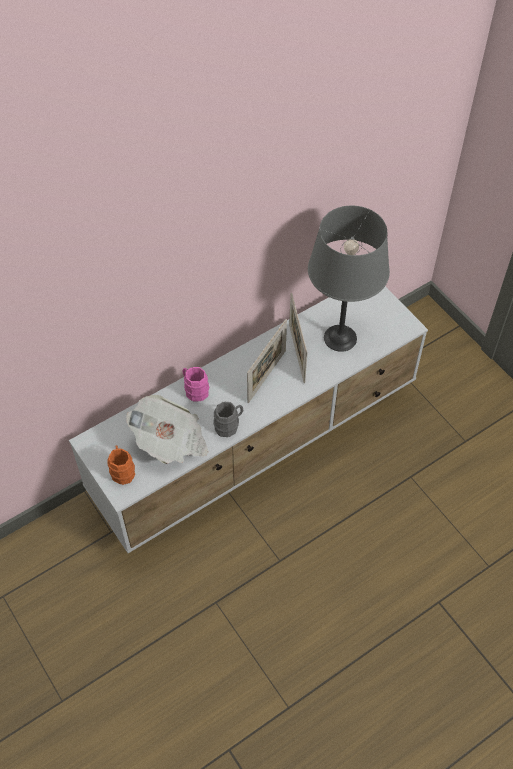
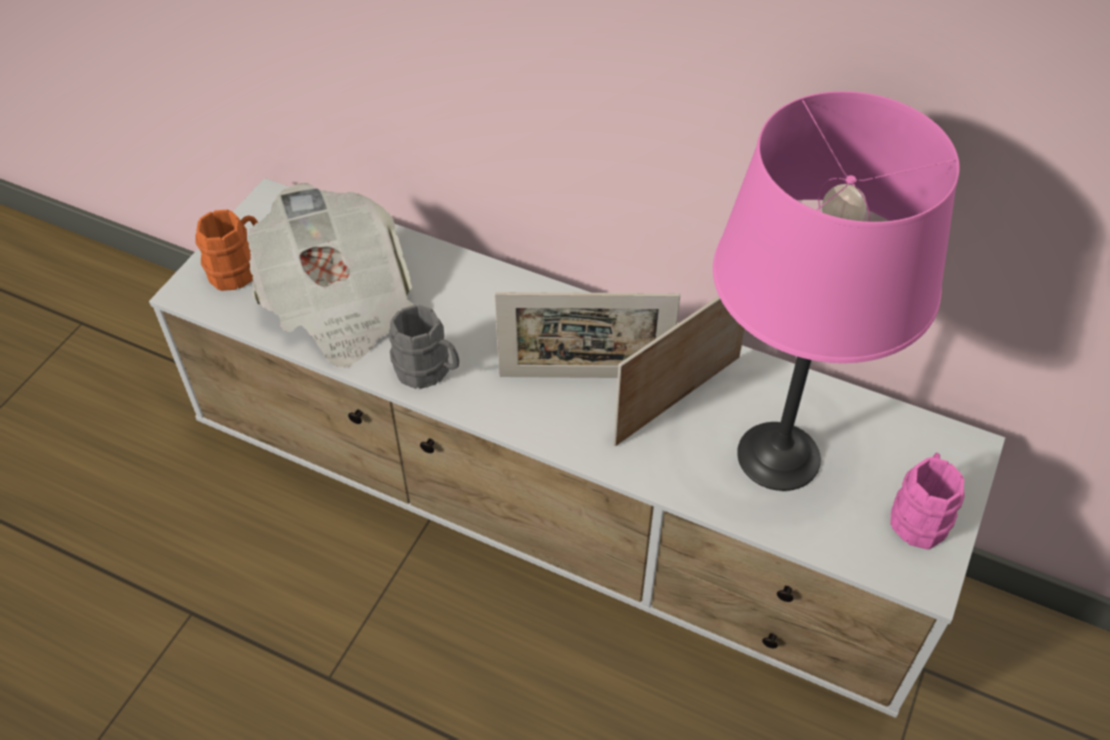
camera: 60 degrees right, 5 degrees down
(194, 390) = (474, 285): pink mug -> pink mug (919, 515)
(340, 338) = (778, 457): grey table lamp -> pink table lamp

